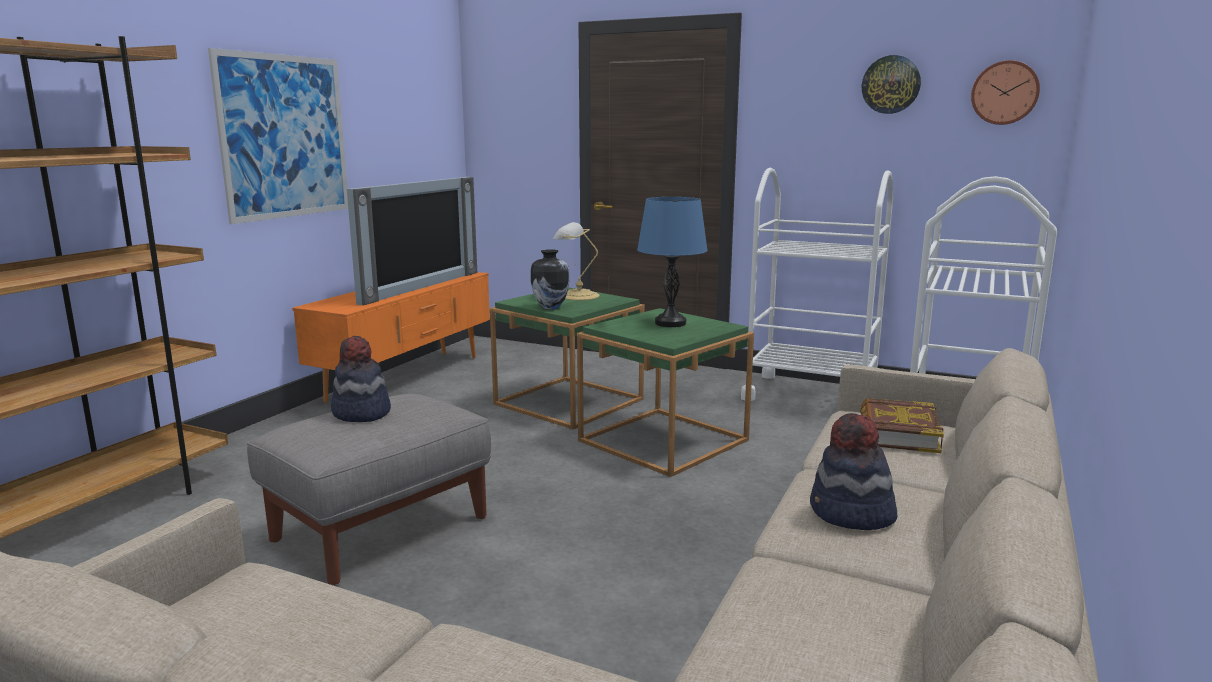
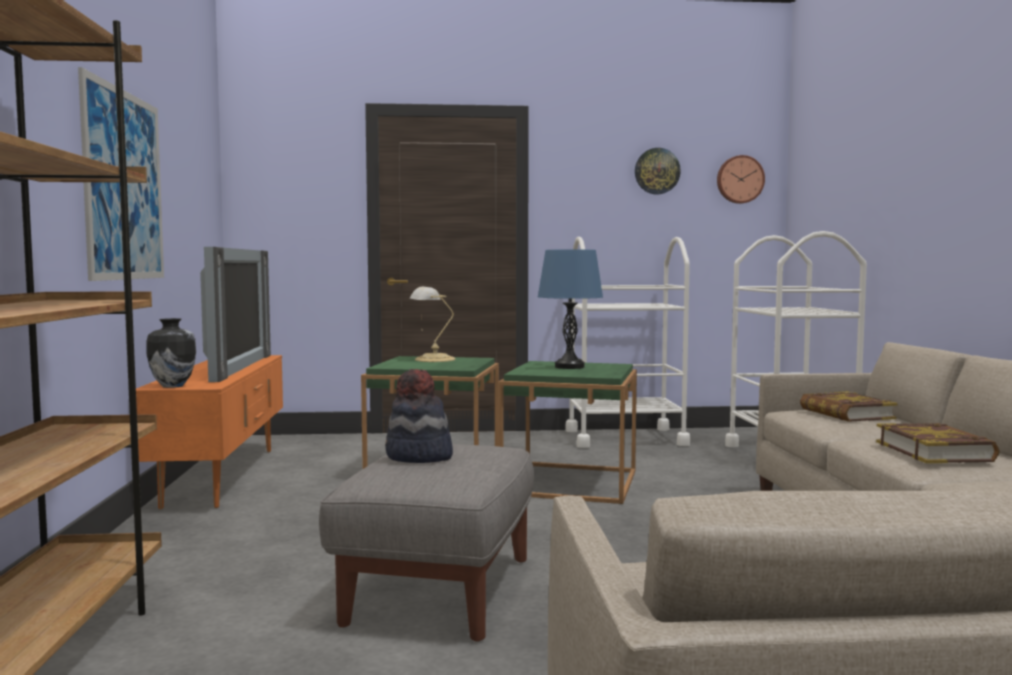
camera: 30 degrees left, 10 degrees down
(550, 307) = (433, 367): vase -> vase (172, 386)
(851, 515) = (934, 451): hat -> book

